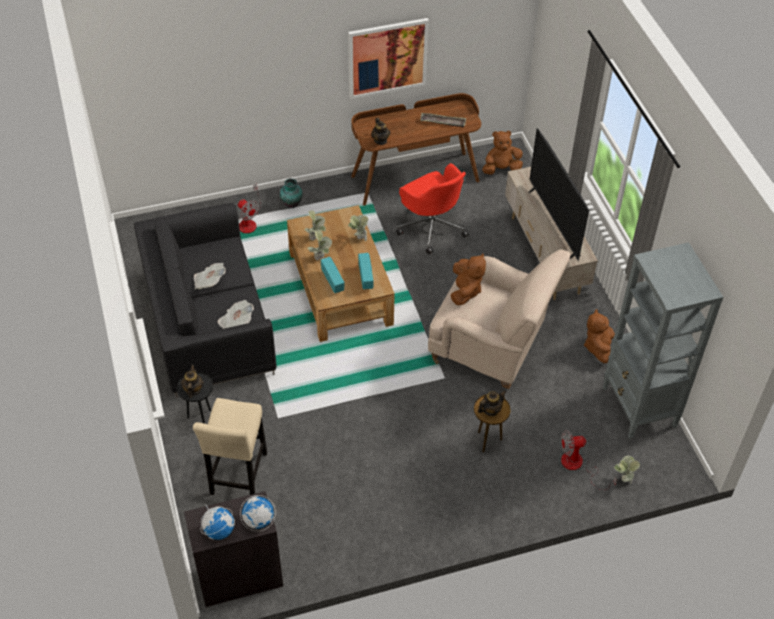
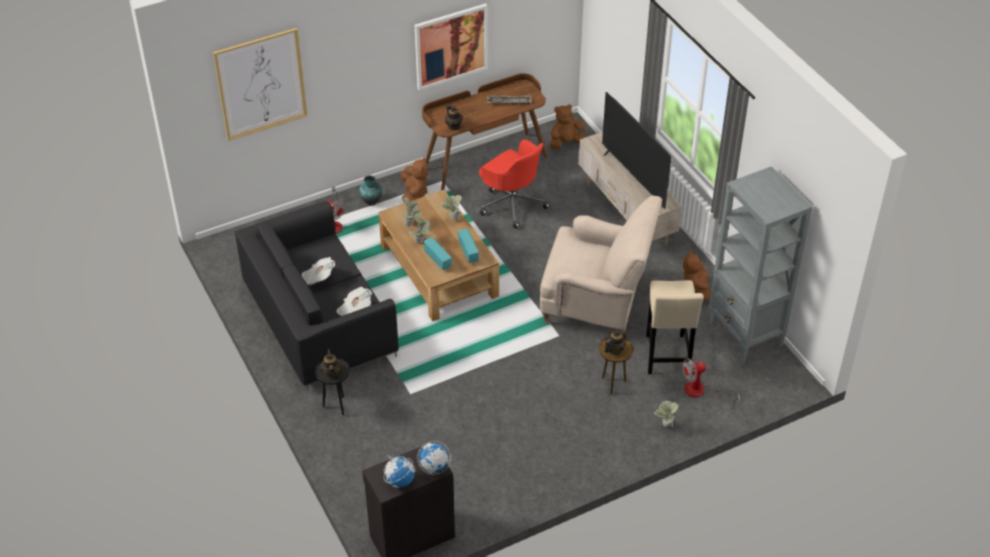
camera: 10 degrees left, 5 degrees down
(179, 75) = (261, 84): none -> picture
(238, 477) = (386, 451): beige stool -> beige stool (666, 357)
(465, 291) = (566, 250): brown plush toy -> brown plush toy (414, 194)
(623, 480) = (745, 398): potted plant -> potted plant (665, 425)

